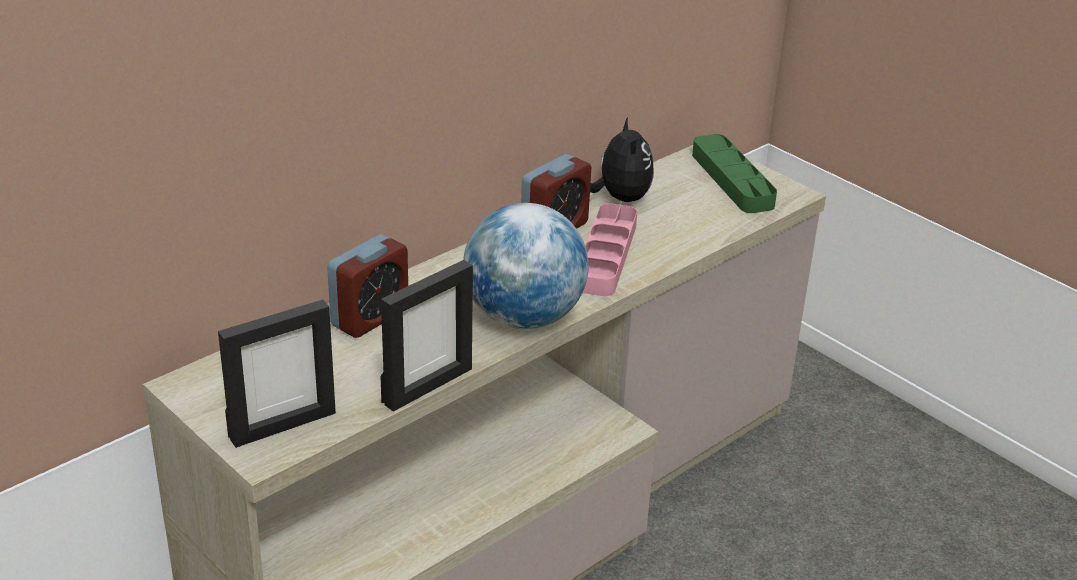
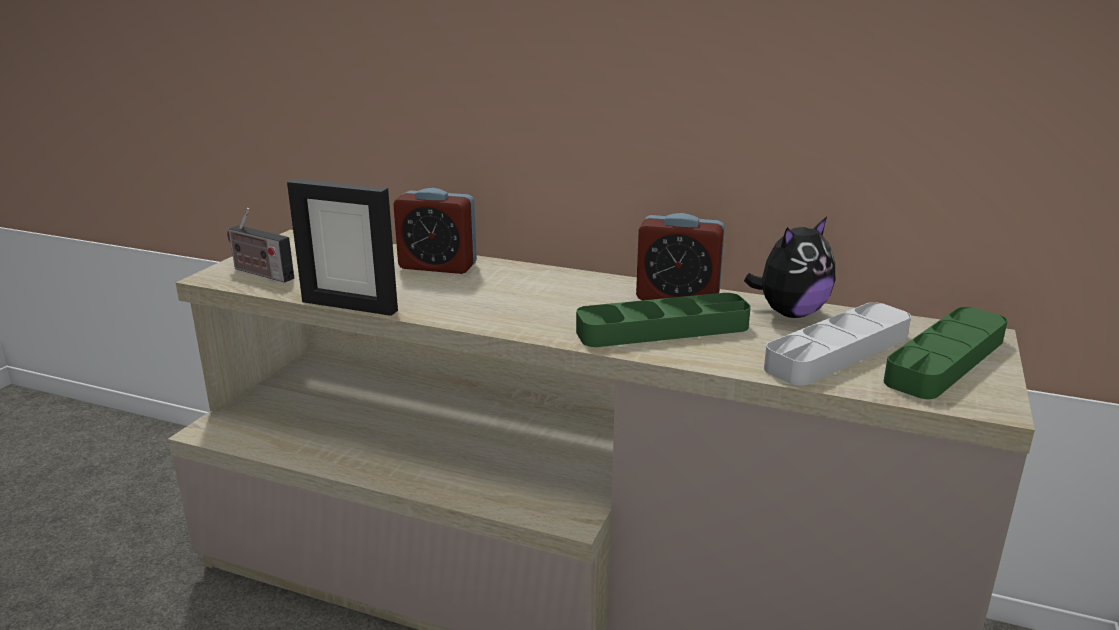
camera: 65 degrees right, 10 degrees down
(282, 425) = (260, 273): picture frame -> radio
(523, 318) = (499, 318): globe -> none
(606, 256) = (662, 329): pink tray -> green tray
(694, 208) = (838, 352): none -> grey tray

